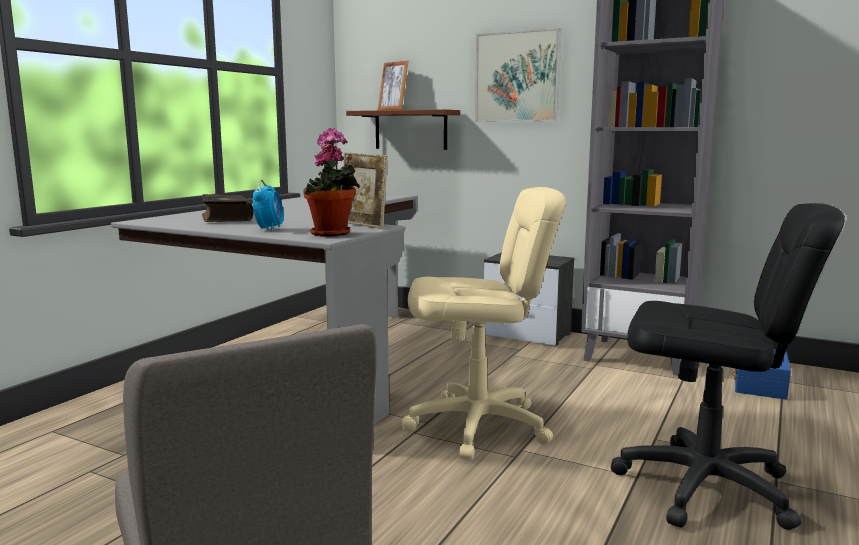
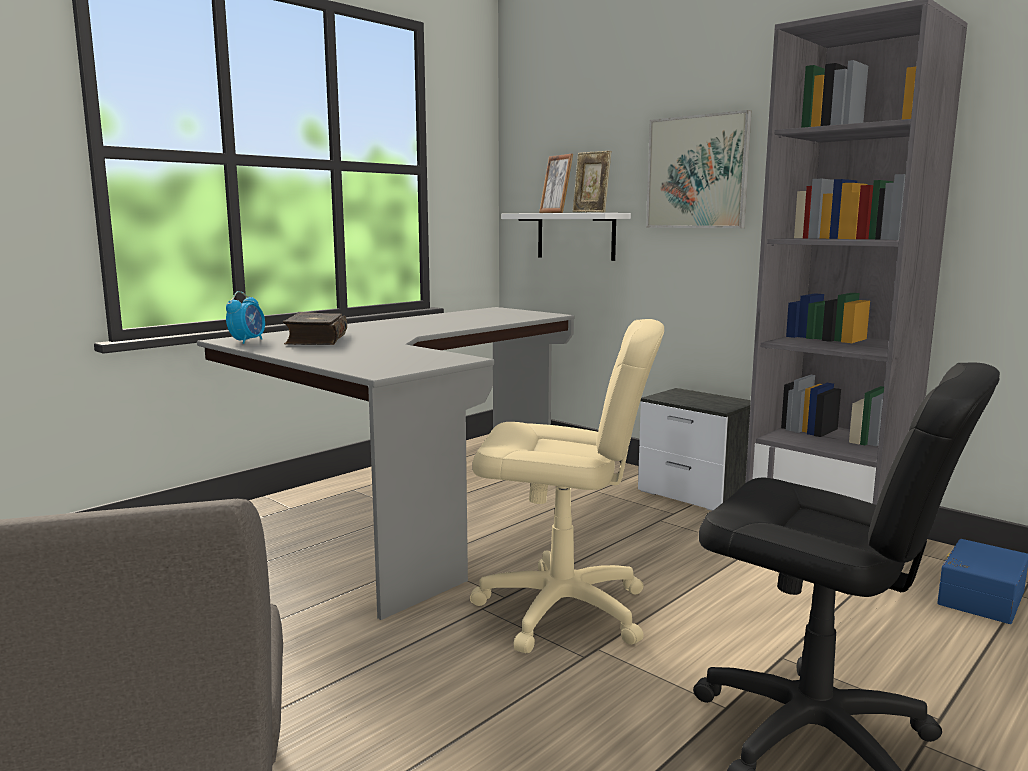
camera: 15 degrees right, 0 degrees up
(269, 229) = (338, 357): alarm clock -> alarm clock (248, 341)
(333, 234) = (394, 367): potted plant -> none
(363, 225) = (446, 356): picture frame -> picture frame (590, 212)
(410, 130) = (576, 236): brown shelf -> white shelf

